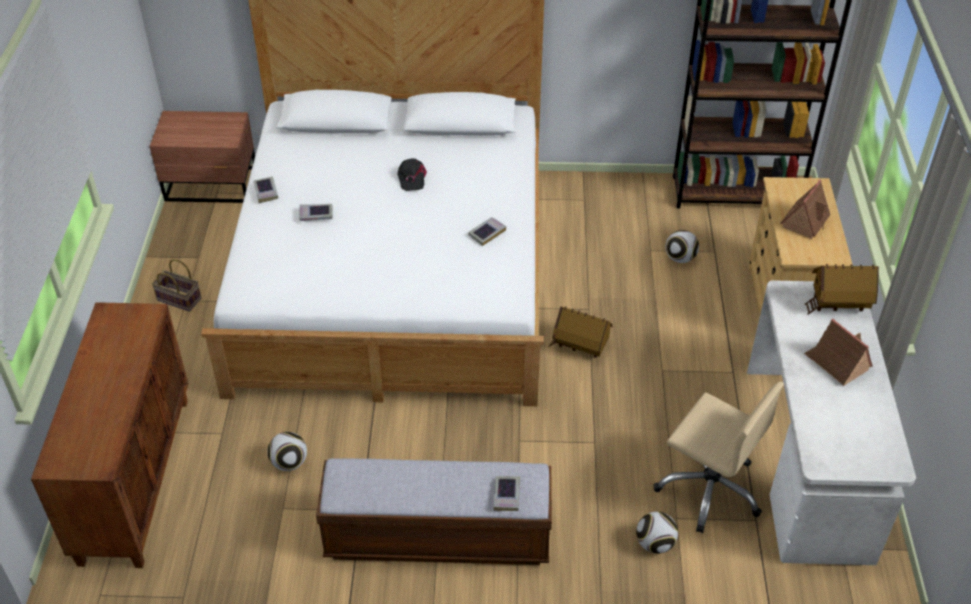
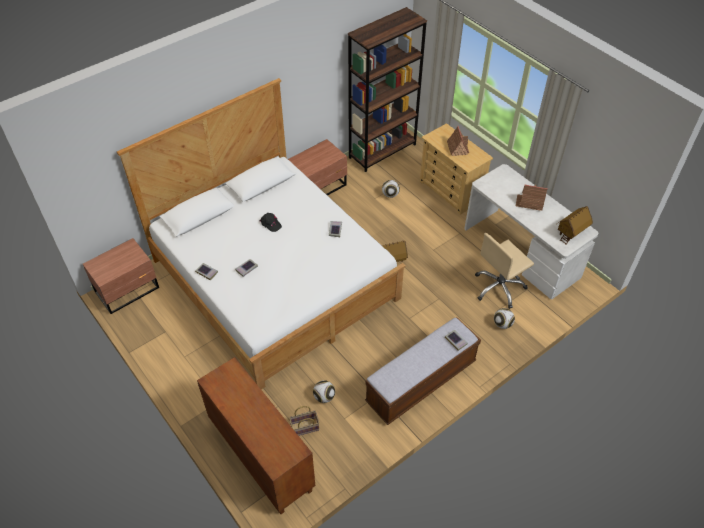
camera: 40 degrees left, 5 degrees up
(177, 299) = (179, 359): basket -> basket (304, 428)
(586, 193) = (319, 187): none -> brown nightstand
(709, 488) = (499, 288): beige office chair -> beige office chair turned 150 degrees clockwise
(838, 305) = (506, 178): toy house -> toy house (571, 232)

